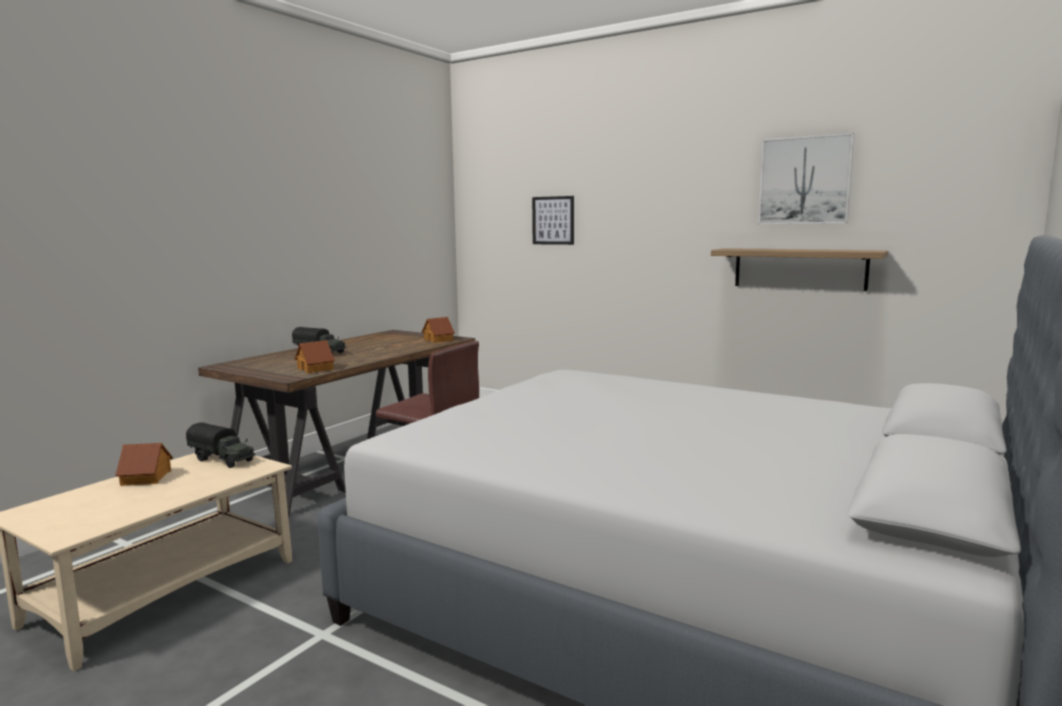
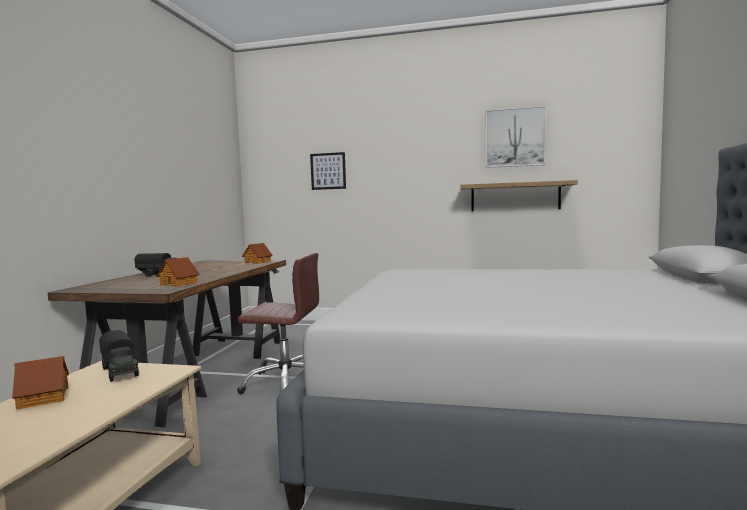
camera: 20 degrees left, 5 degrees down
(223, 460) = (120, 371): toy truck -> toy truck turned 45 degrees clockwise

